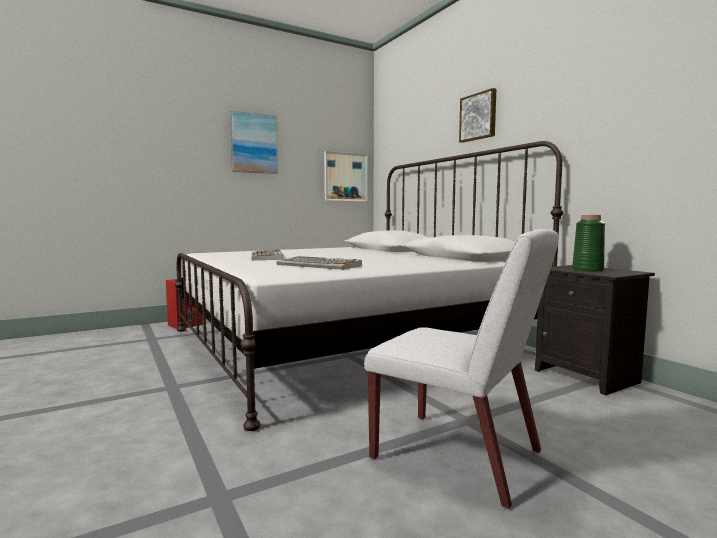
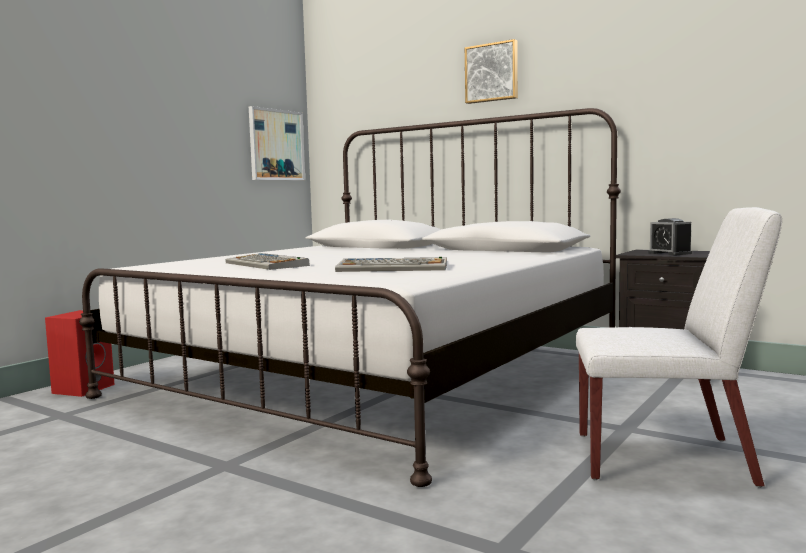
camera: 25 degrees left, 0 degrees up
(254, 143) = (155, 91): picture -> none
(588, 270) = (669, 253): green vase -> alarm clock

